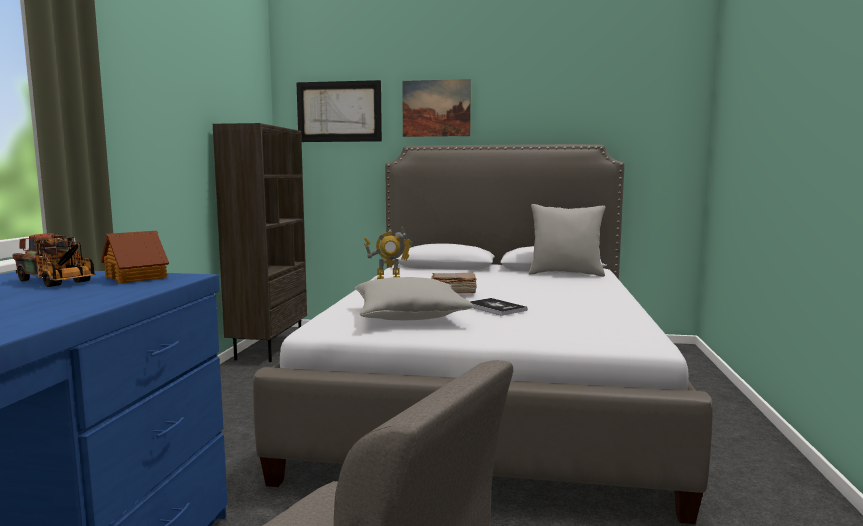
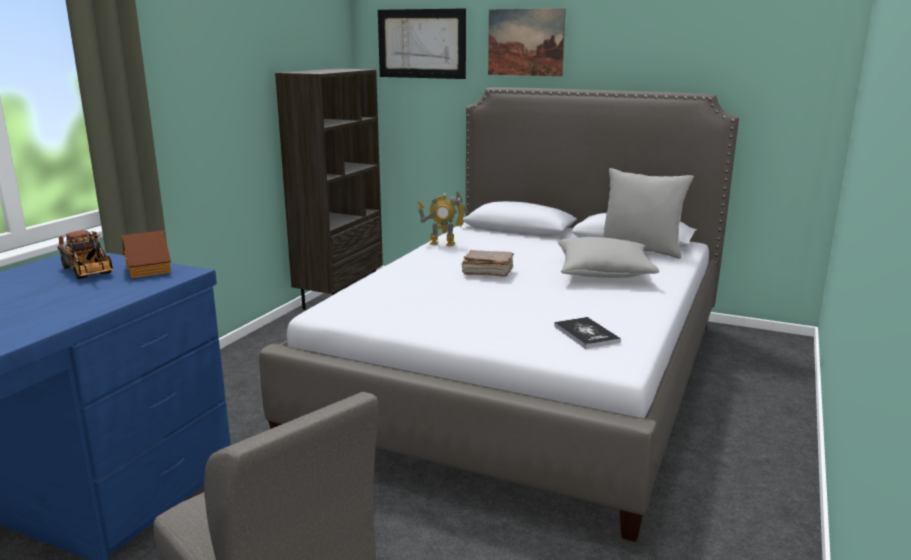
camera: 15 degrees right, 10 degrees up
(410, 316) = (417, 303): grey pillow -> grey pillow (604, 272)
(496, 308) = (511, 299): book -> book (586, 334)

